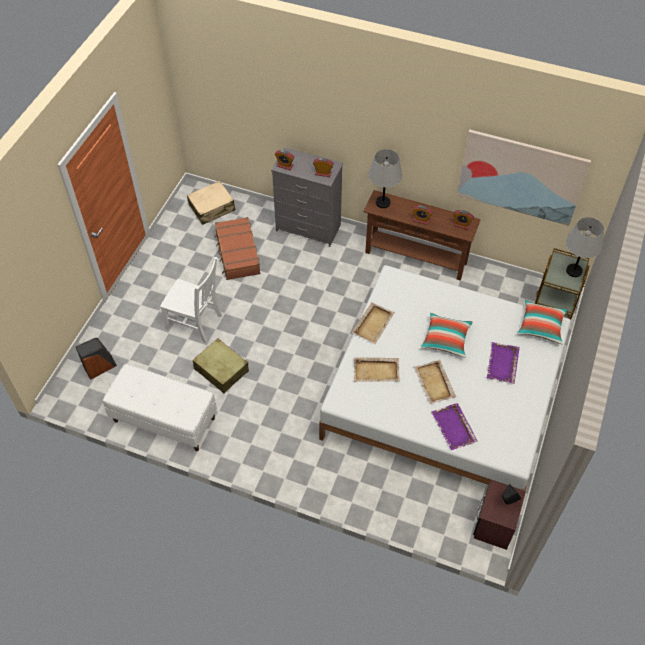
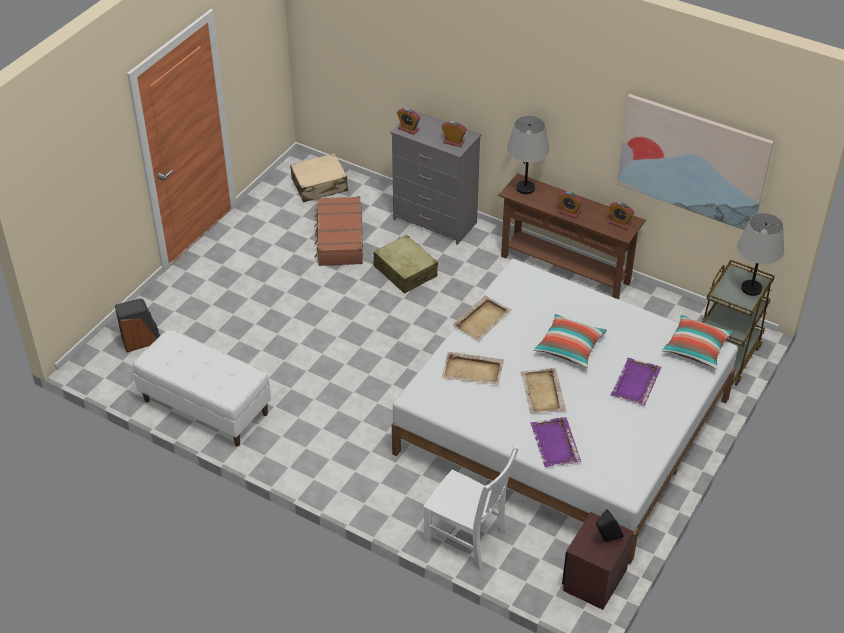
camera: 10 degrees right, 10 degrees down
(196, 323) = (269, 307): white chair -> white chair (468, 538)
(221, 370) = (288, 363): beige suitcase -> beige suitcase (405, 271)

